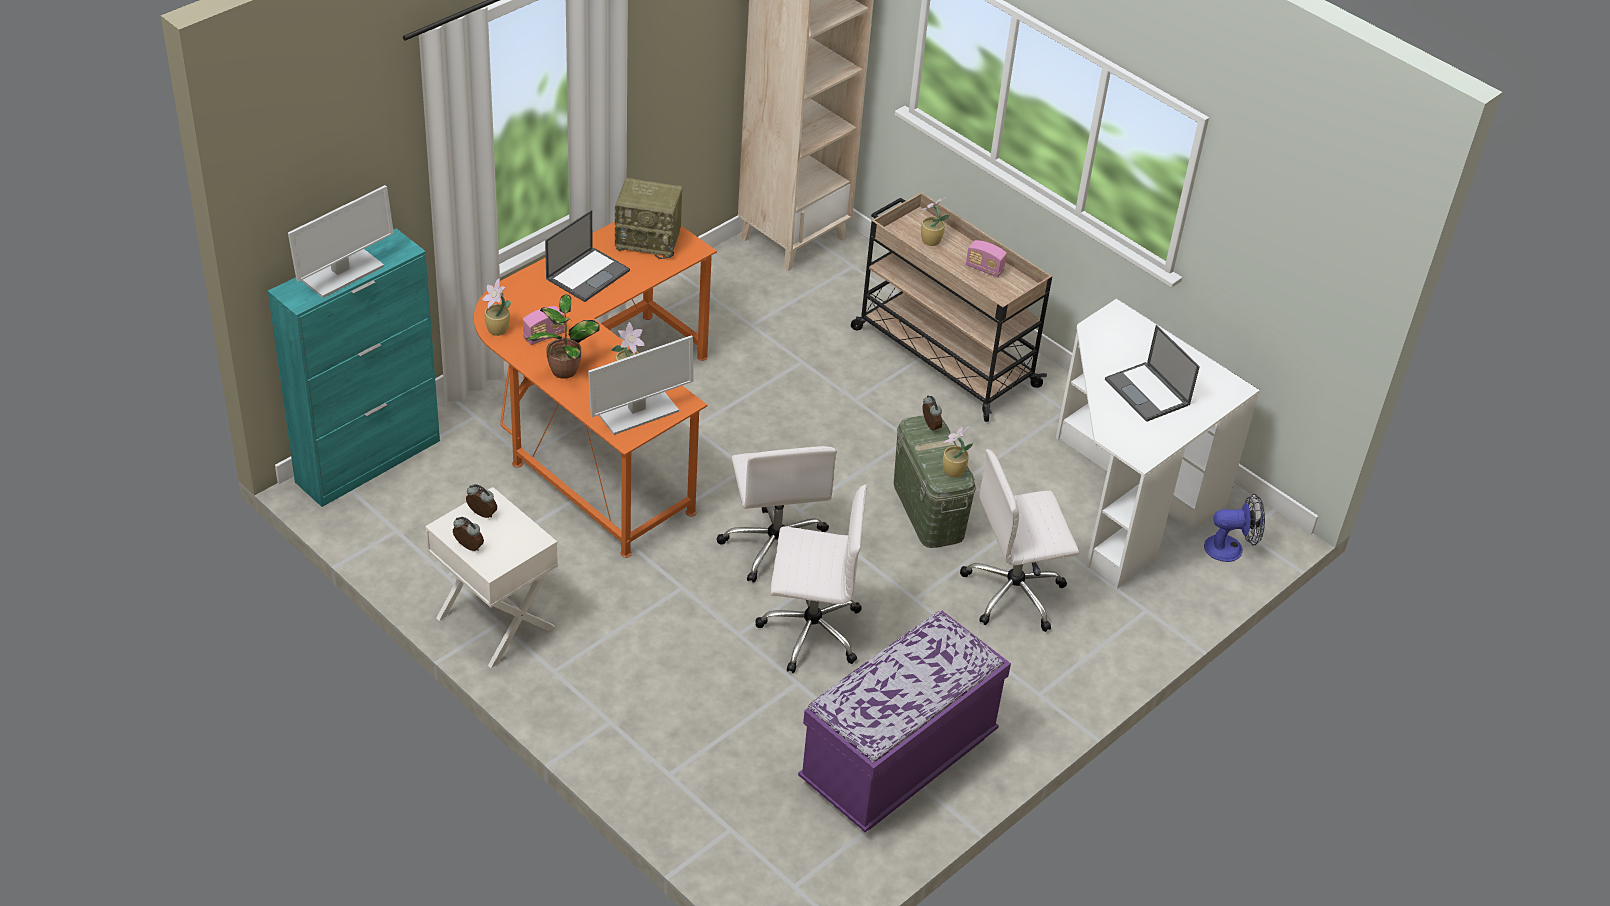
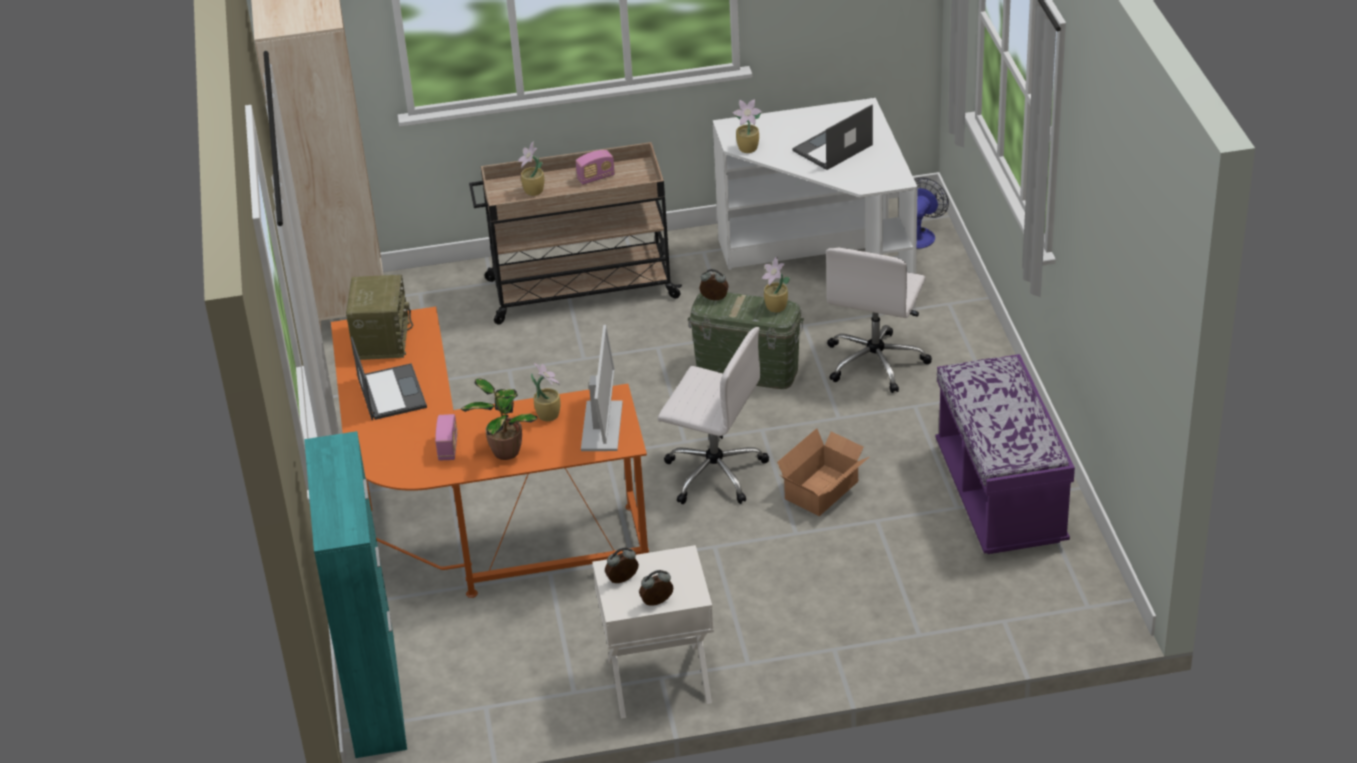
camera: 50 degrees left, 5 degrees down
(342, 274) = (338, 494): monitor -> none
(497, 330) = (413, 474): potted plant -> potted plant (749, 149)
(649, 239) = (381, 339): radio -> radio turned 45 degrees counterclockwise
(809, 630) = (825, 490): white office chair -> cardboard box
(1148, 392) = (832, 148): laptop -> laptop turned 135 degrees clockwise

